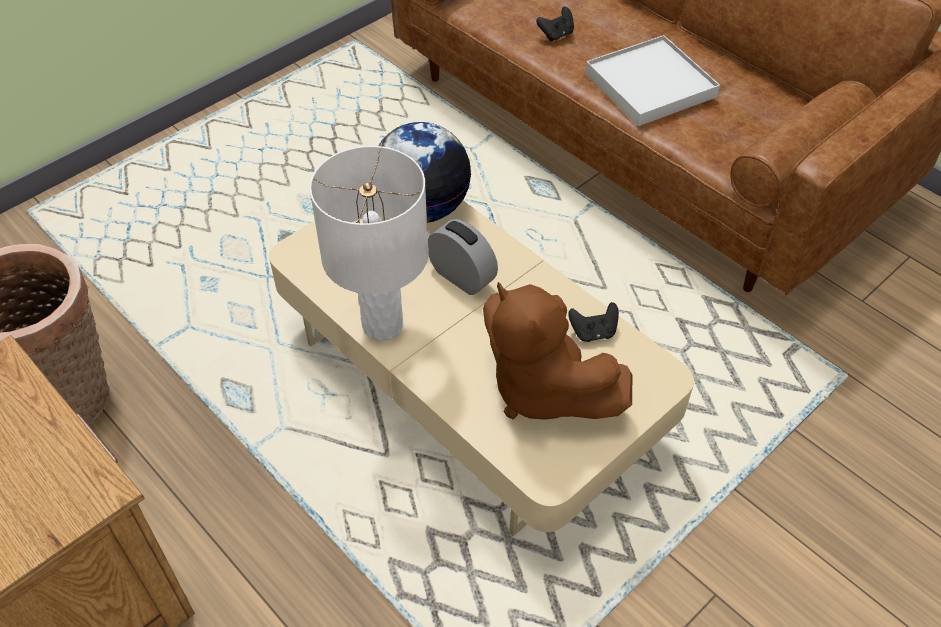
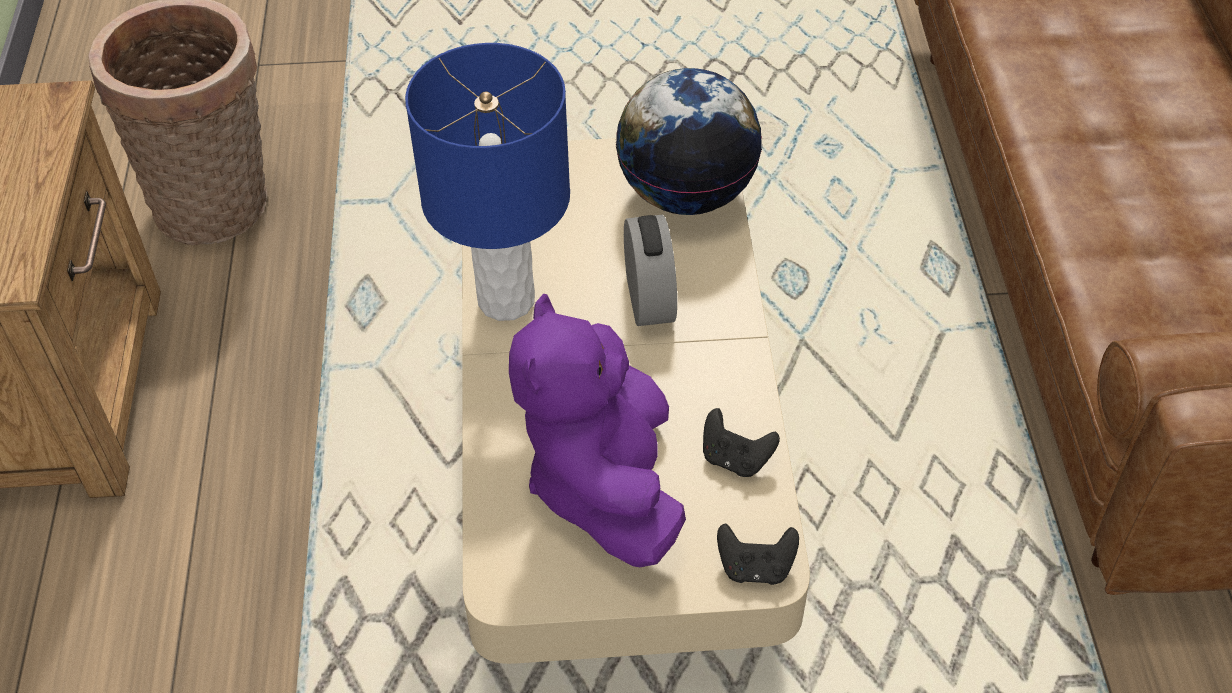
camera: 40 degrees right, 0 degrees up
(383, 325) = (507, 300): white table lamp -> blue table lamp
(542, 388) = (604, 483): brown plush toy -> purple plush toy
(556, 35) = (1065, 61): black game controller -> black game controller (755, 567)
(649, 85) = (1129, 190): white tray -> none

